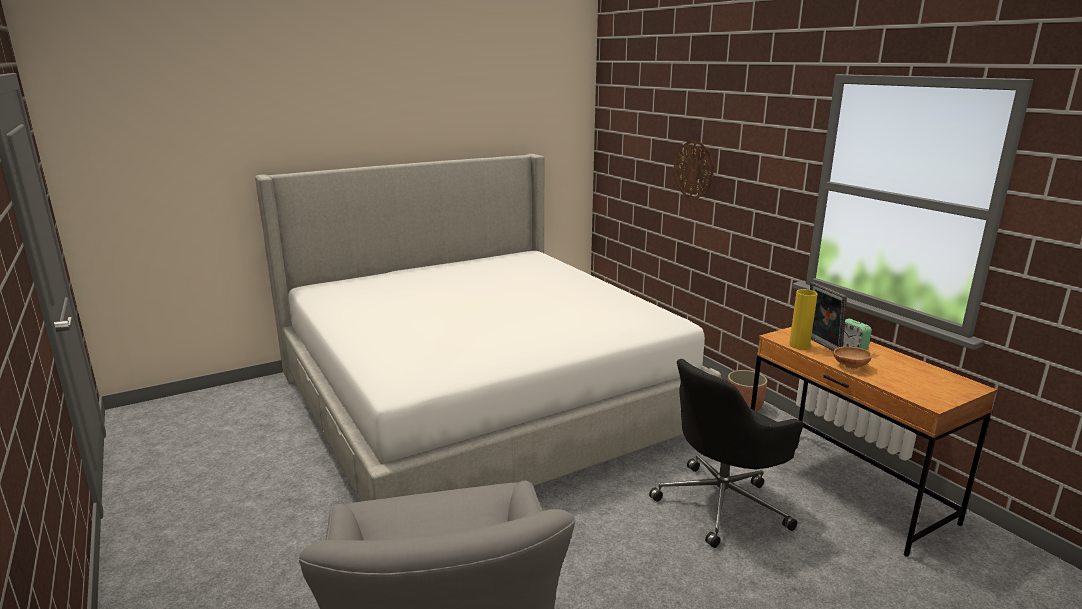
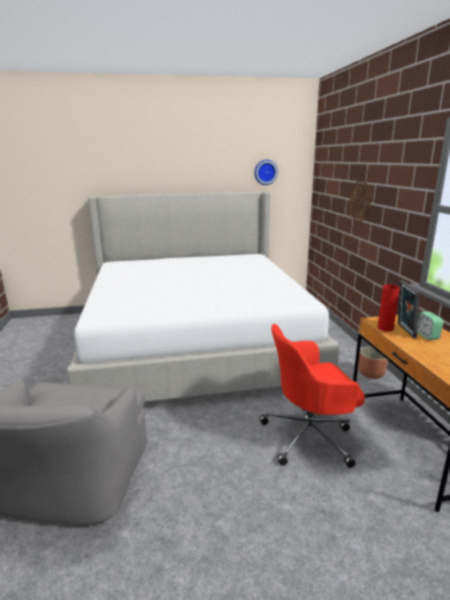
camera: 20 degrees right, 0 degrees up
(530, 124) = (265, 172): none -> wall clock
(723, 503) = (310, 436): black office chair -> red office chair
(799, 345) = (385, 328): yellow vase -> red vase
(849, 366) = (414, 348): brown bowl -> none

